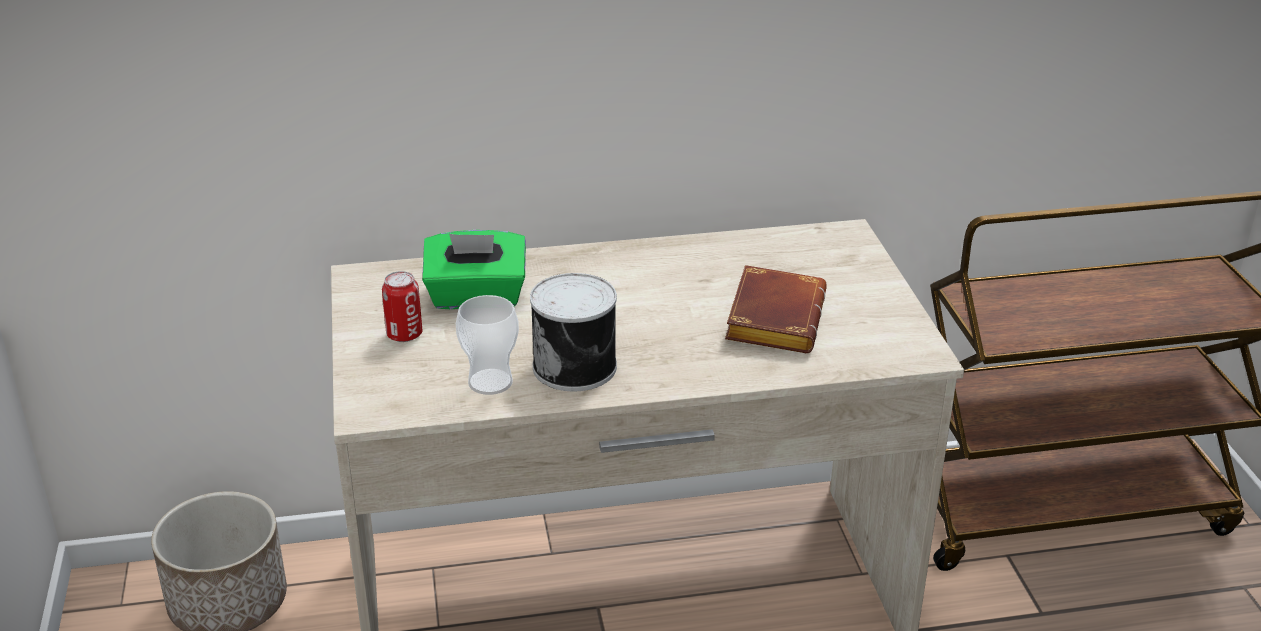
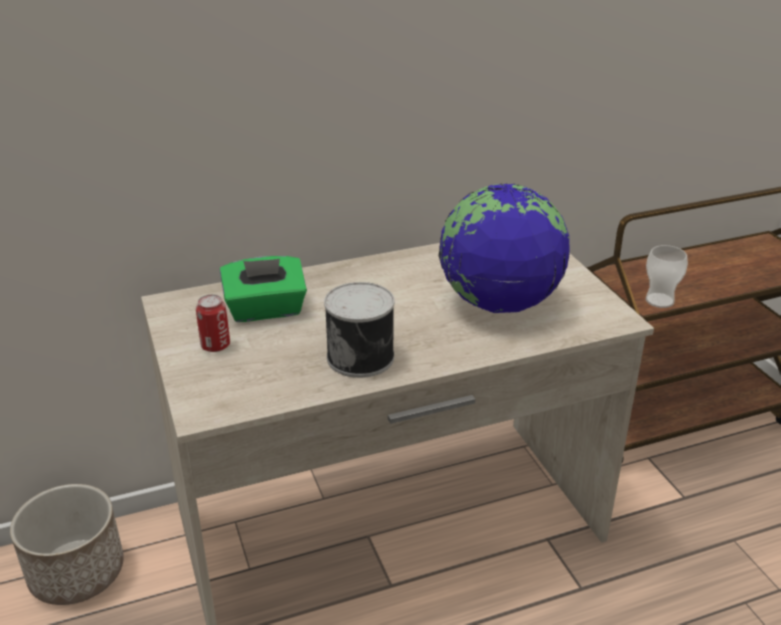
camera: 10 degrees left, 0 degrees up
(490, 382) = (296, 377): cup -> cup (659, 300)
(772, 318) = (499, 303): brown book -> globe

